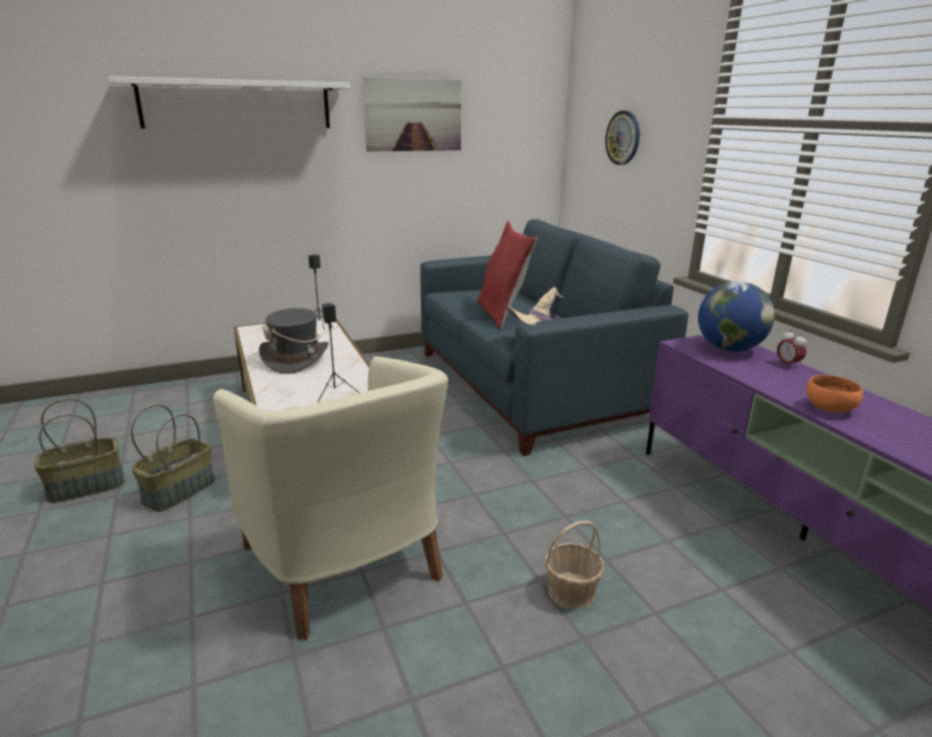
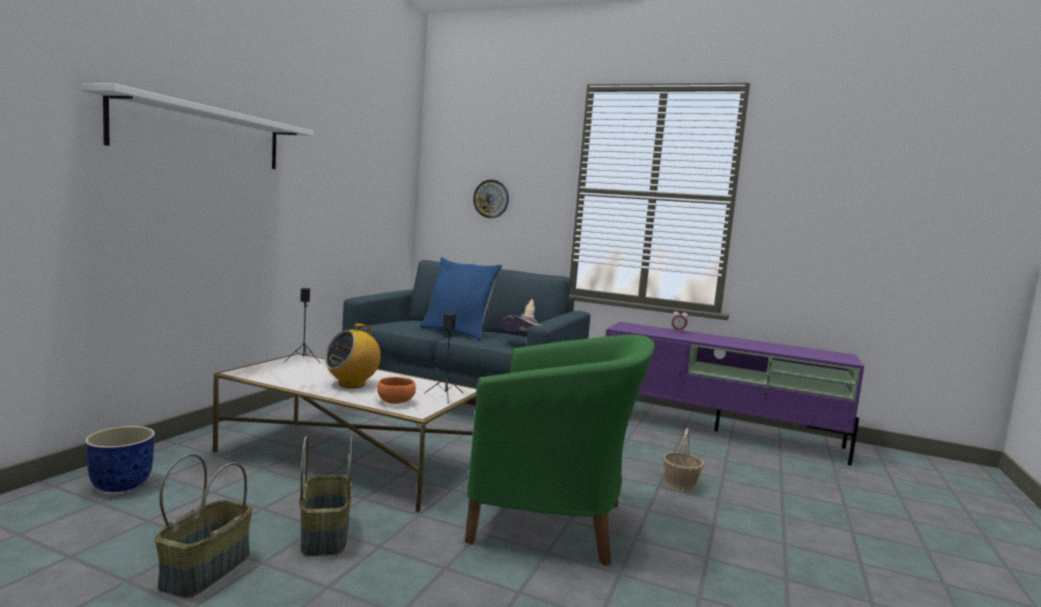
camera: 45 degrees left, 15 degrees down
(158, 402) = (120, 485): none -> planter
(295, 359) = (352, 384): grey hat -> radio
(345, 564) = (553, 521): beige armchair -> green armchair
(413, 115) = (333, 166): picture -> none
(502, 314) = (457, 332): red pillow -> blue pillow
(729, 349) = (642, 328): globe -> none
(829, 408) = (730, 343): orange bowl -> orange bowl (395, 402)

